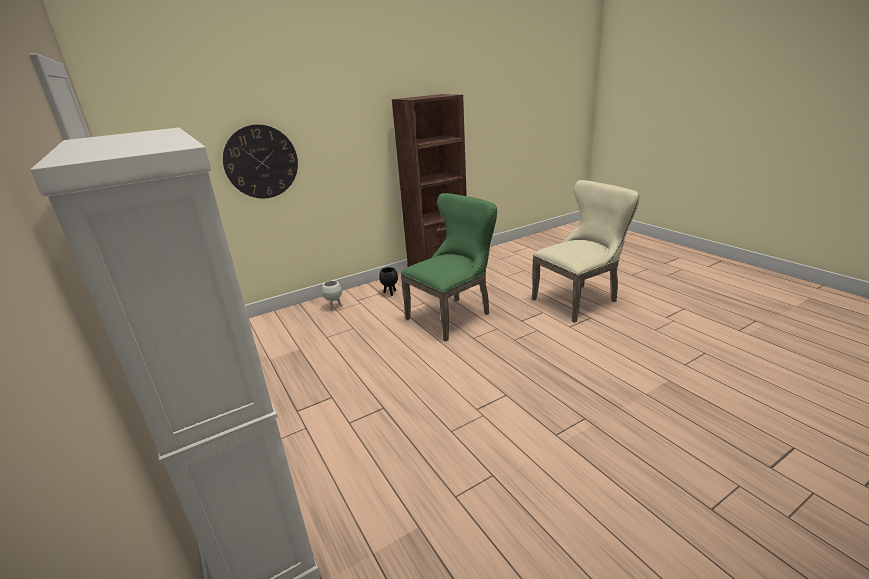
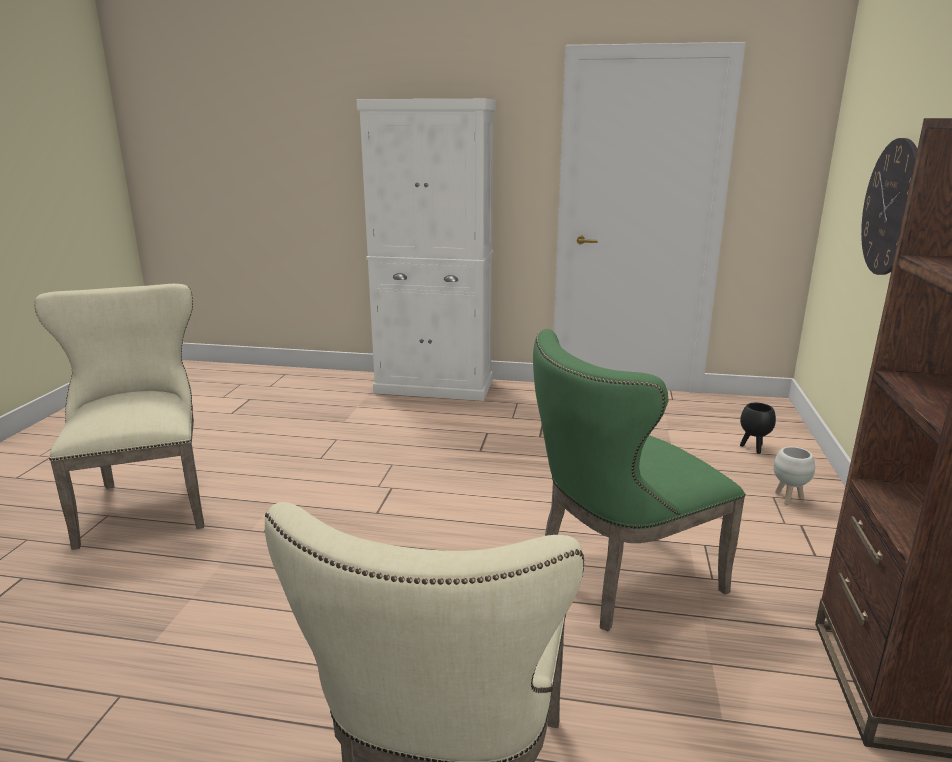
camera: 130 degrees right, 5 degrees down
(390, 293) = (804, 565): black planter -> black planter (753, 448)
(453, 315) = (619, 581): green chair -> green chair turned 60 degrees clockwise
(673, 508) = (146, 501): none -> beige chair

